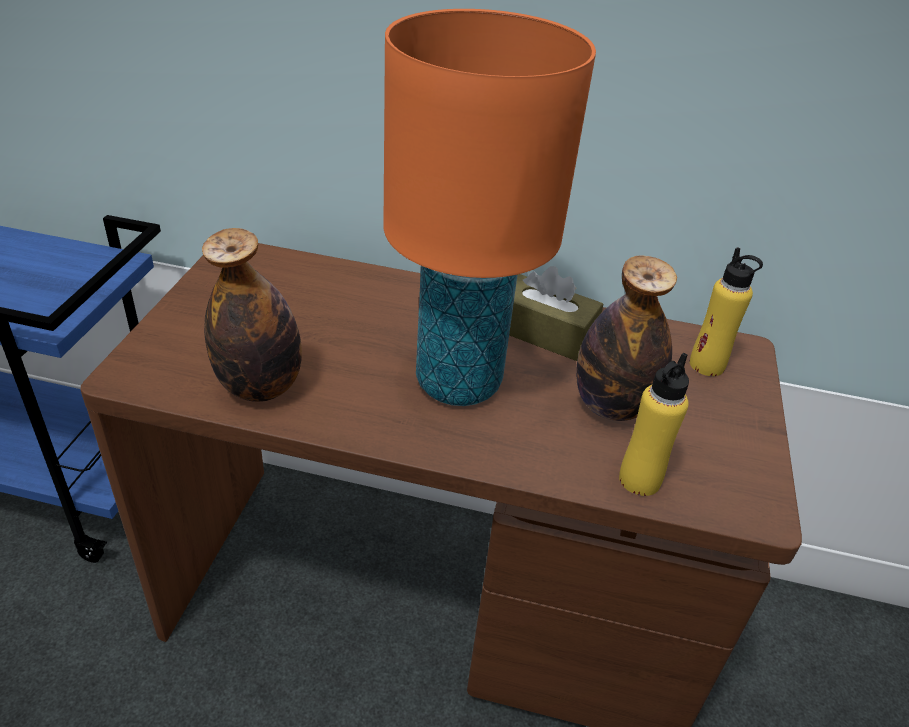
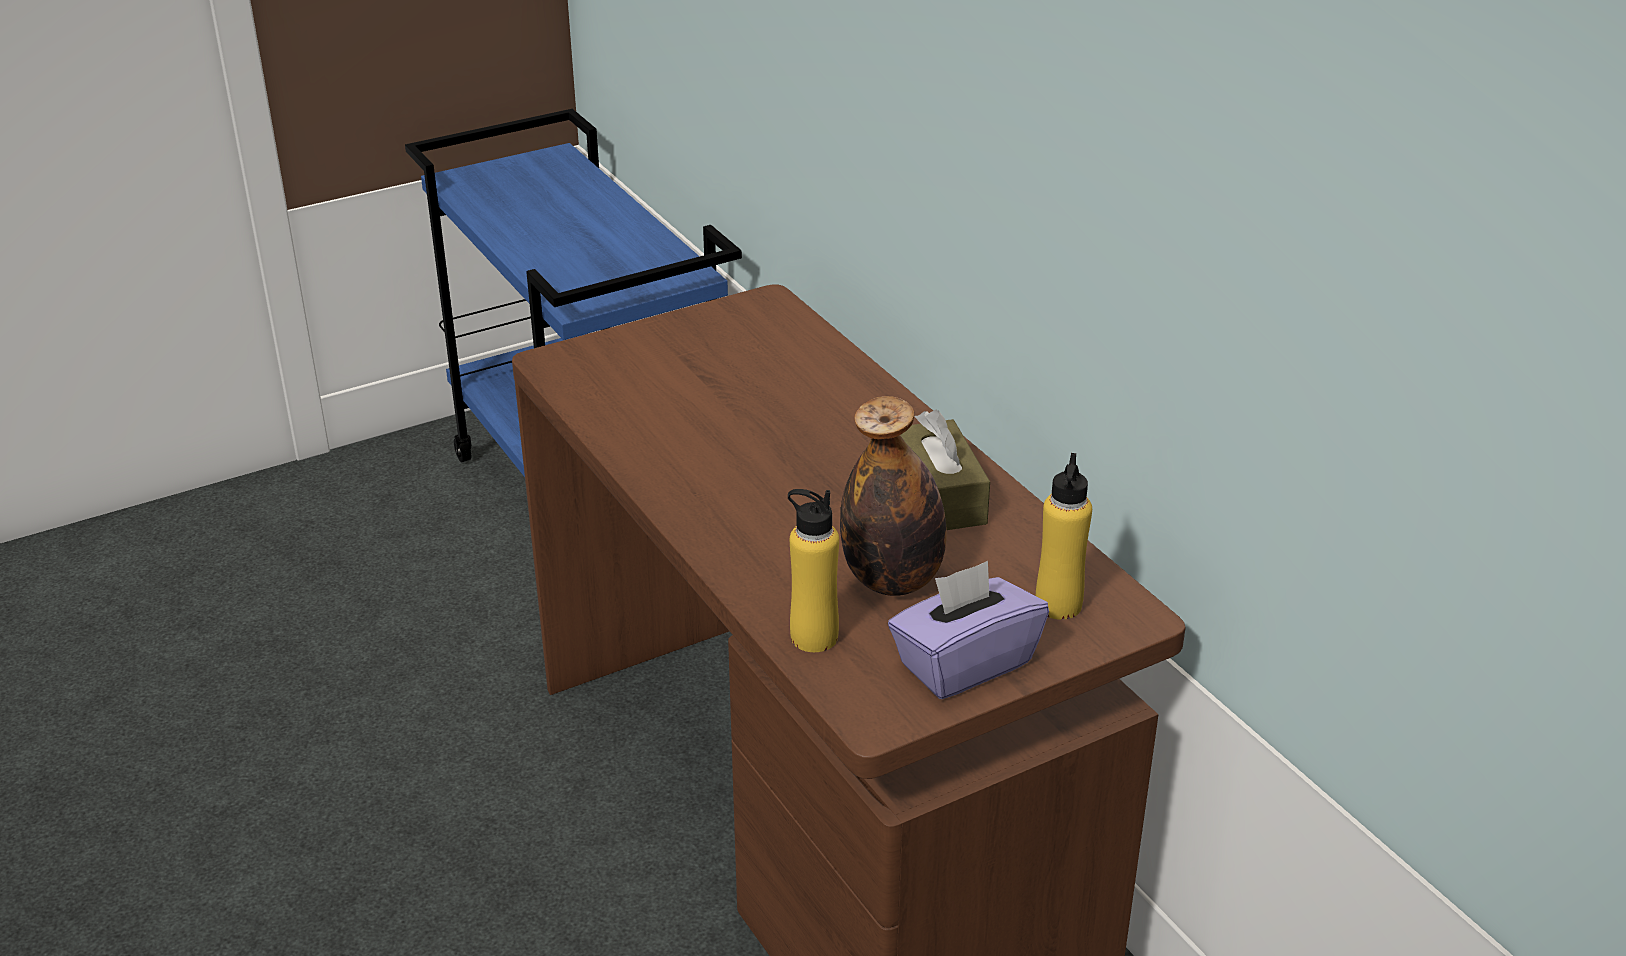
camera: 50 degrees right, 5 degrees down
(260, 387) = (631, 415): bottle -> none
(458, 383) = (787, 492): orange table lamp -> none
(733, 436) = (964, 663): none -> purple tissue box

